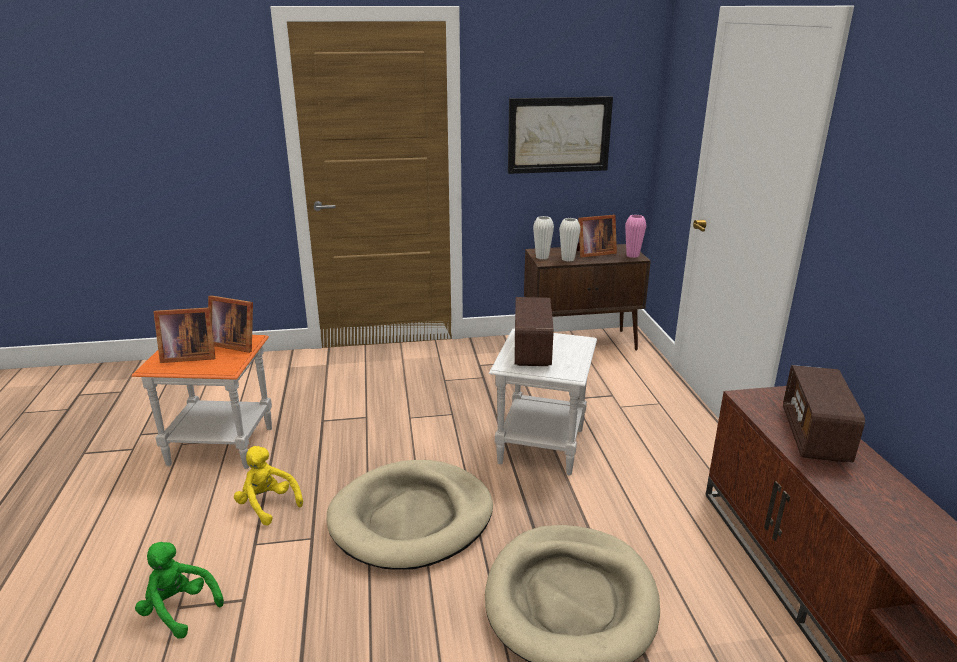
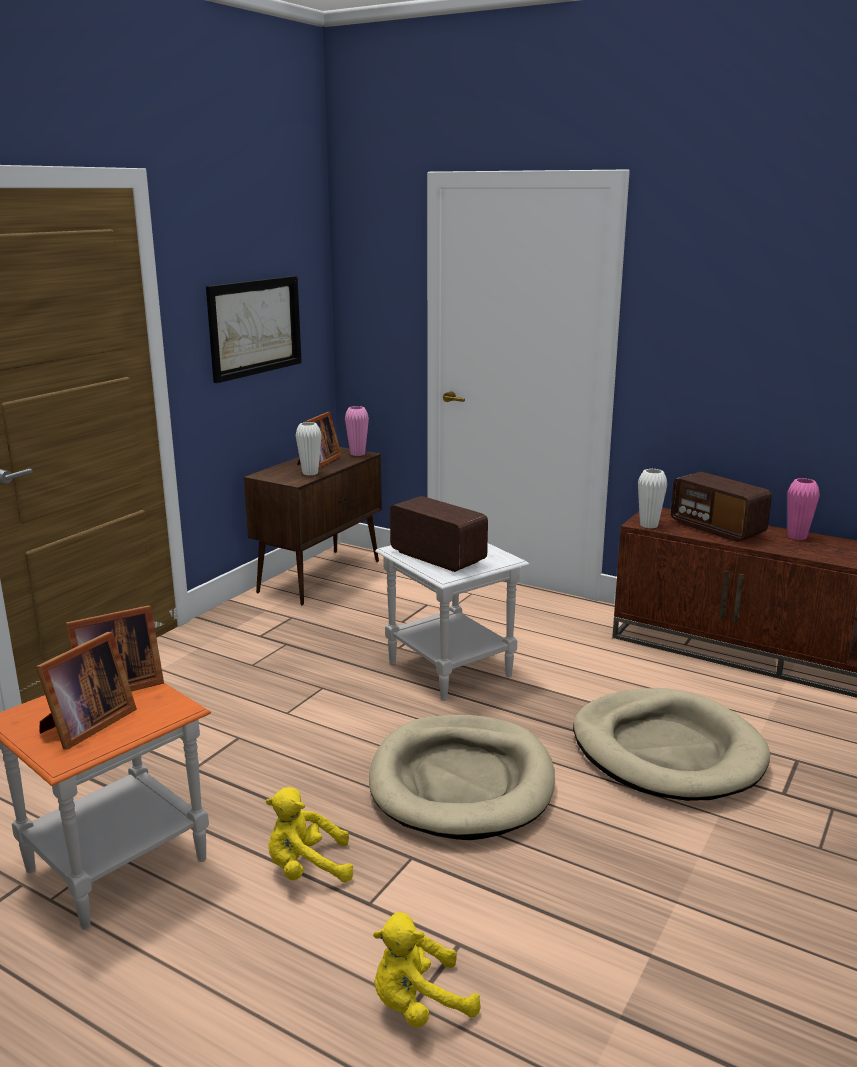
camera: 50 degrees left, 5 degrees down
(179, 609) = (418, 1004): green plush toy -> yellow plush toy
(542, 257) = (281, 478): white vase -> white vase (648, 525)
(890, 487) = (797, 537): none -> pink vase

